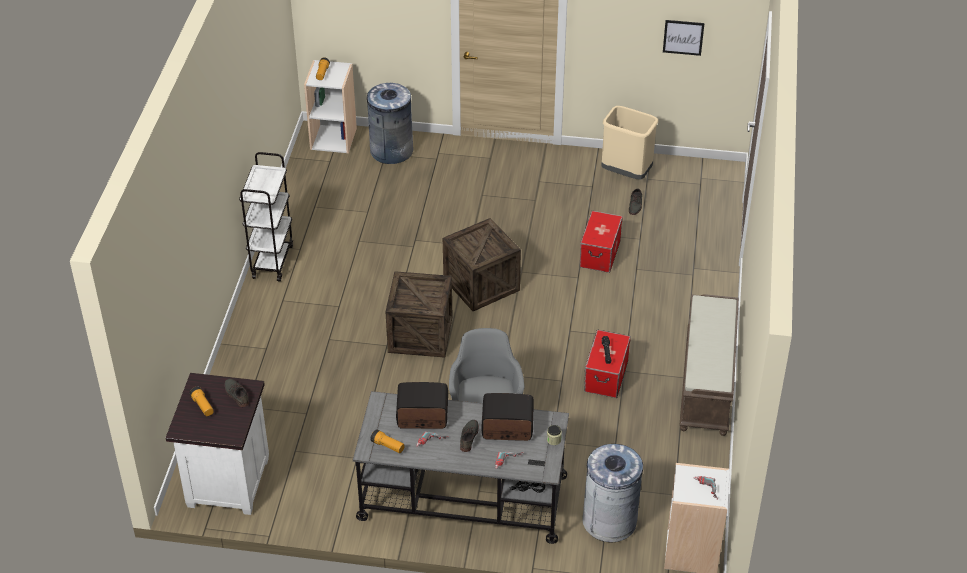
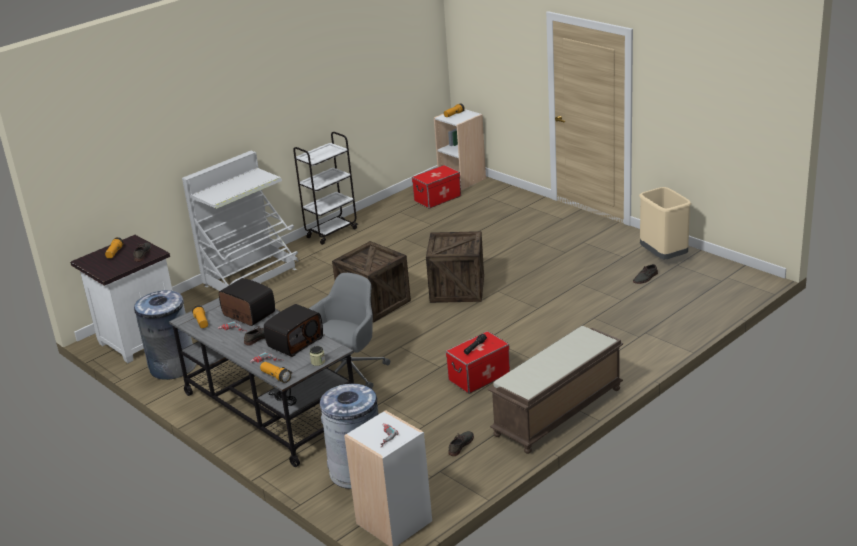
camera: 40 degrees right, 15 degrees down
(256, 355) = (252, 278): none -> white shoe rack
(391, 151) = (494, 196): grey trash can -> grey trash can (172, 367)
(507, 428) = (295, 342): radio -> radio turned 90 degrees clockwise
(536, 472) = (276, 377): none -> flashlight
(599, 253) = (575, 299): storage box -> storage box (437, 198)
(664, 453) = (460, 445): none -> grey shoe
(683, 37) = (725, 124): picture -> none

